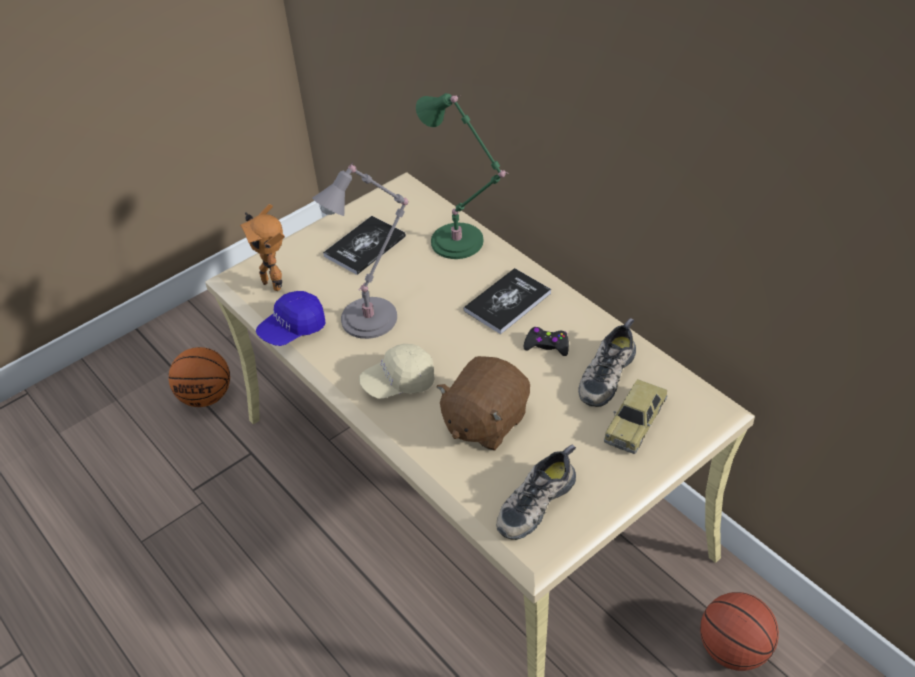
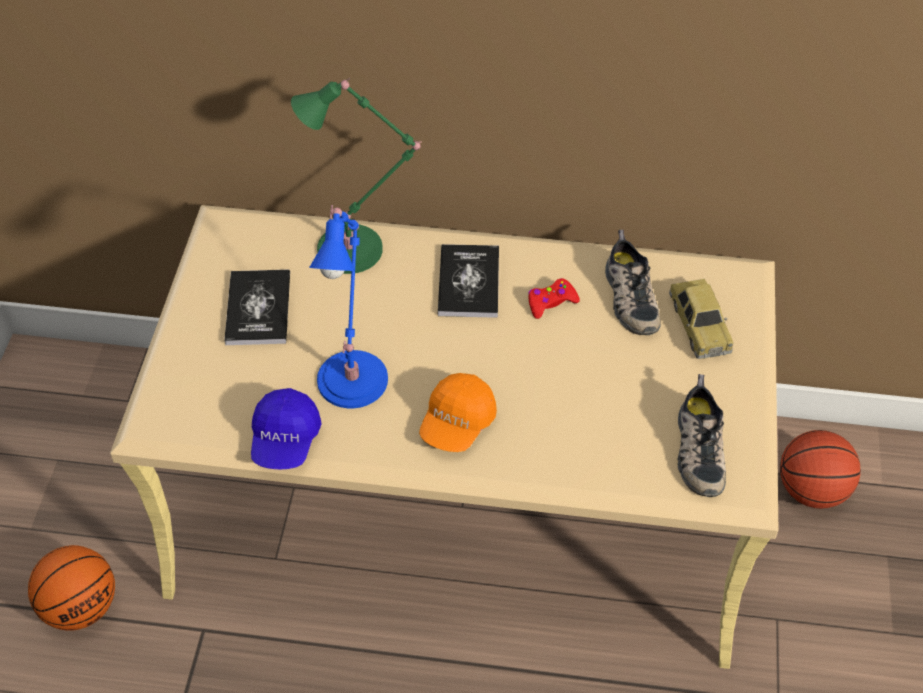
camera: 45 degrees left, 5 degrees up
(274, 283) = (203, 405): toy robot -> none
(373, 316) = (354, 375): grey table lamp -> blue table lamp
(399, 382) = (457, 424): beige cap -> orange cap
(485, 421) = (577, 408): brown plush toy -> none
(547, 345) = (551, 302): black game controller -> red game controller

